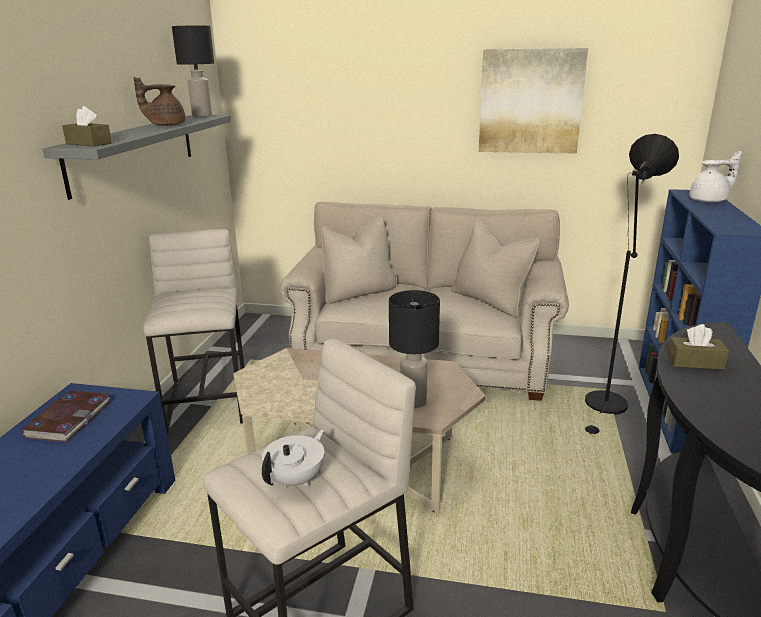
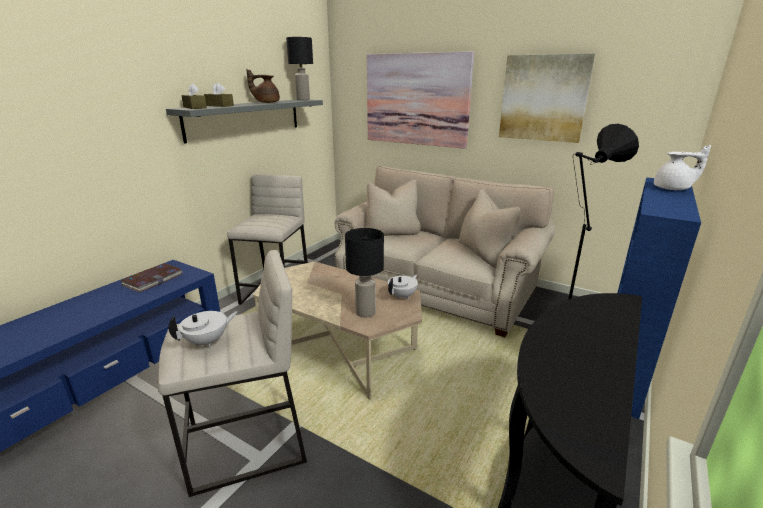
camera: 20 degrees right, 0 degrees up
(359, 108) = (416, 100): none -> picture
(440, 372) = (403, 296): none -> white teapot
(695, 362) = (574, 322): brown tissue box -> brown tissue box (219, 105)

